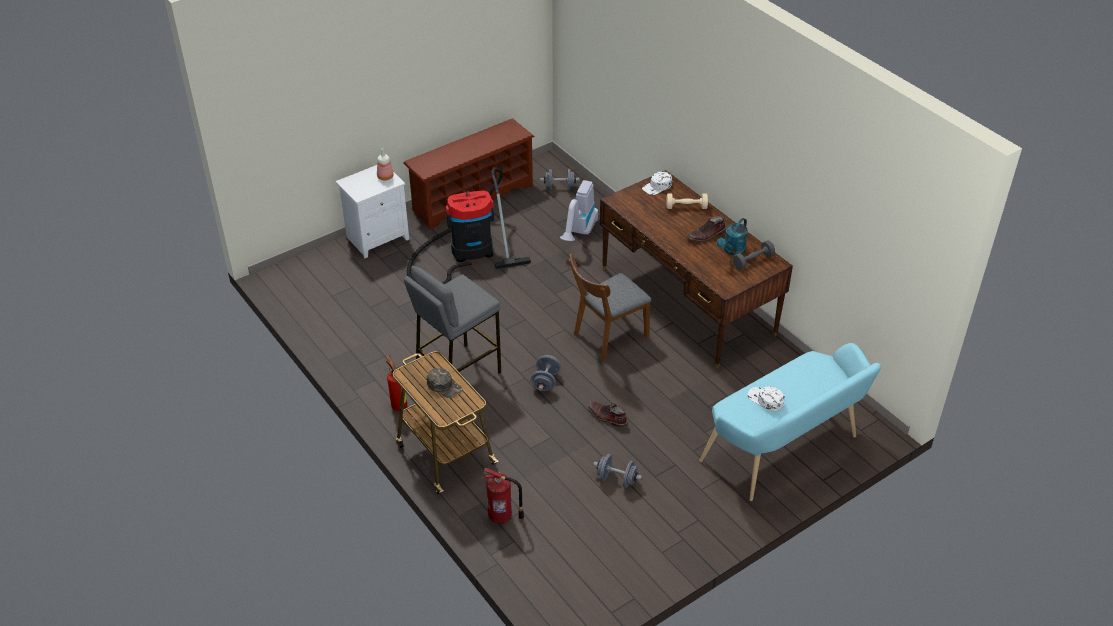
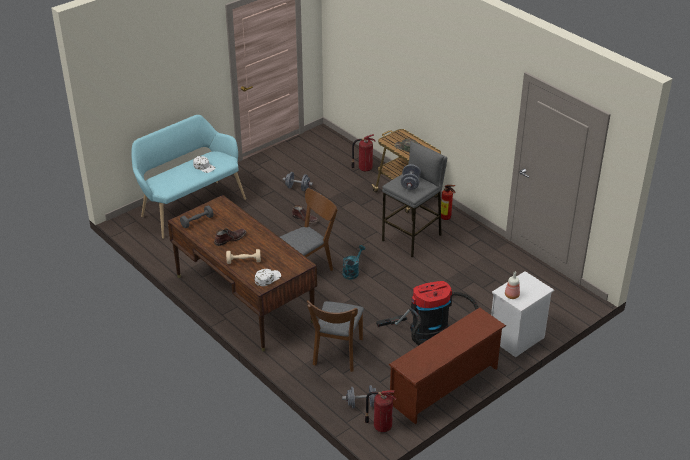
camera: 175 degrees right, 5 degrees down
(544, 169) = (381, 426): none -> fire extinguisher
(545, 381) = (349, 237): grey dumbbell -> grey dumbbell (410, 184)
(579, 233) = (337, 355): vacuum cleaner -> brown chair
(732, 251) = (211, 228): turquoise watering can -> turquoise watering can (352, 272)

